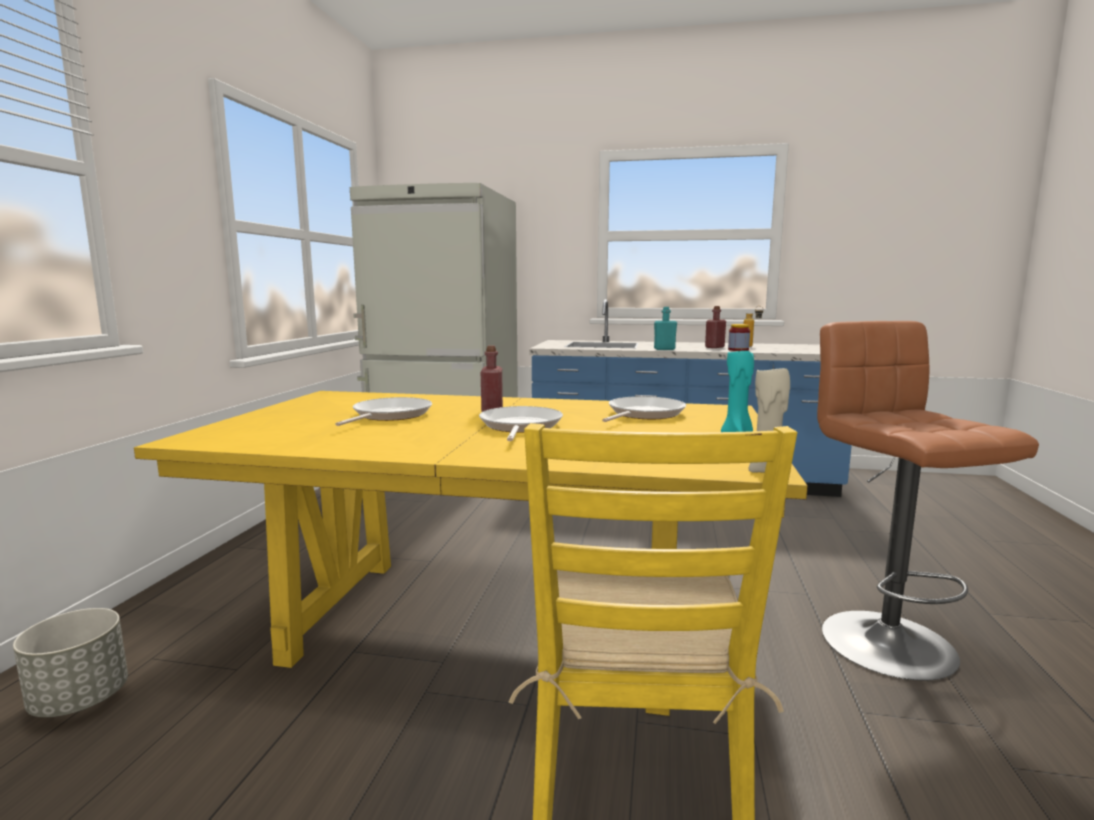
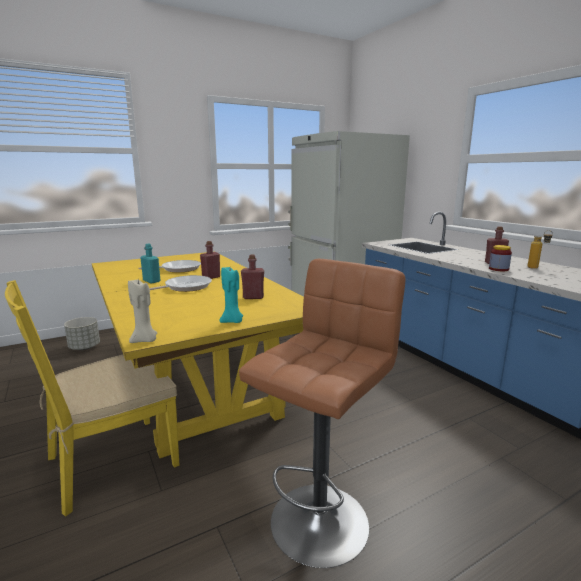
camera: 50 degrees right, 5 degrees up
(643, 414) = (253, 297): frying pan -> red bottle
(664, 349) = (441, 258): turquoise bottle -> turquoise bottle (151, 281)

